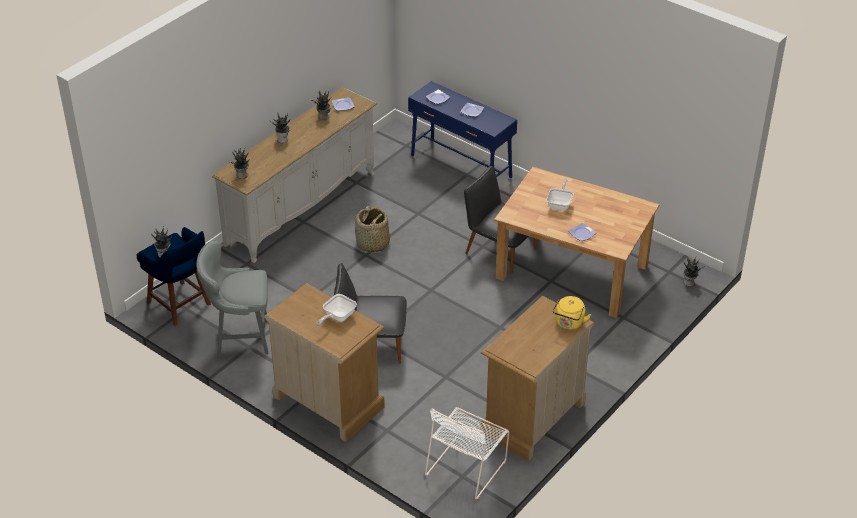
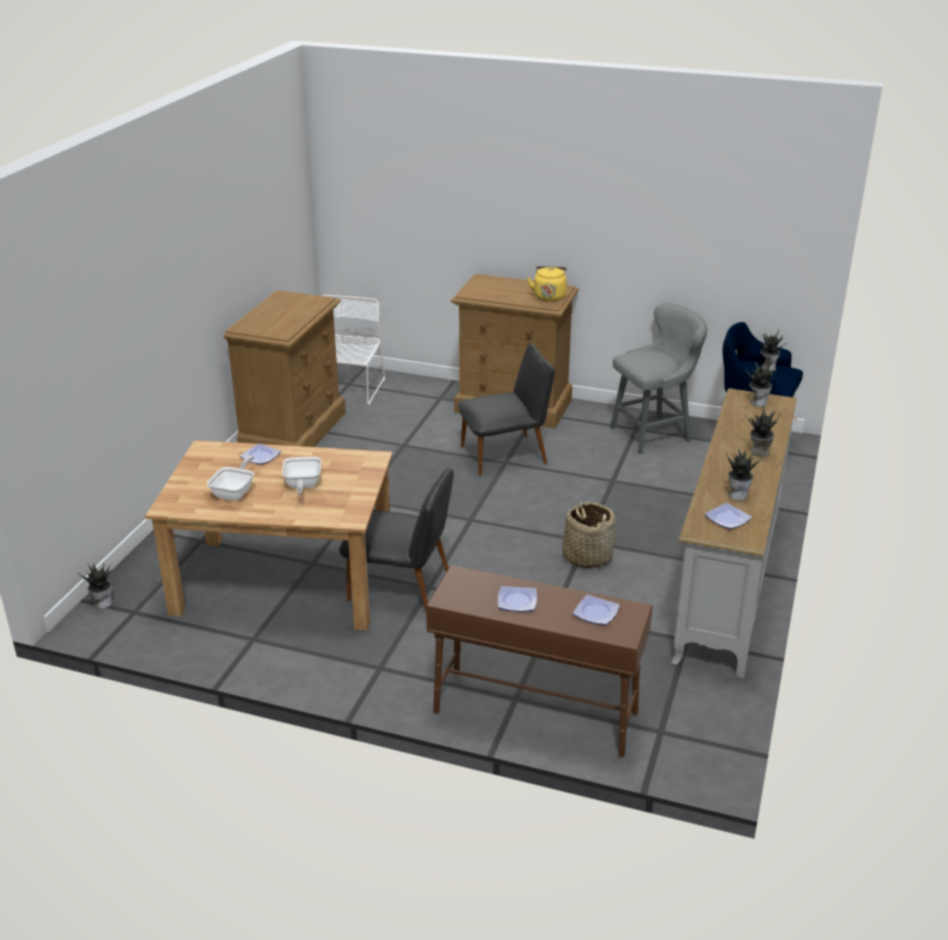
camera: 160 degrees right, 10 degrees down
(337, 317) = (502, 294): frying pan -> frying pan (235, 492)
(460, 166) = (535, 712): blue console table -> brown console table
(569, 323) = (251, 326): yellow kettle -> yellow kettle (549, 296)

